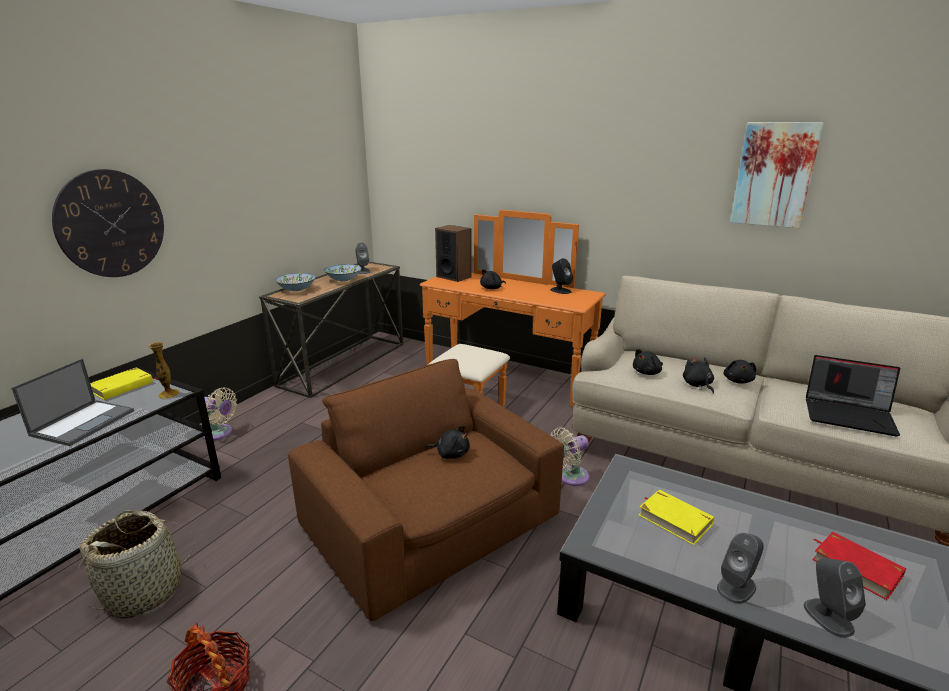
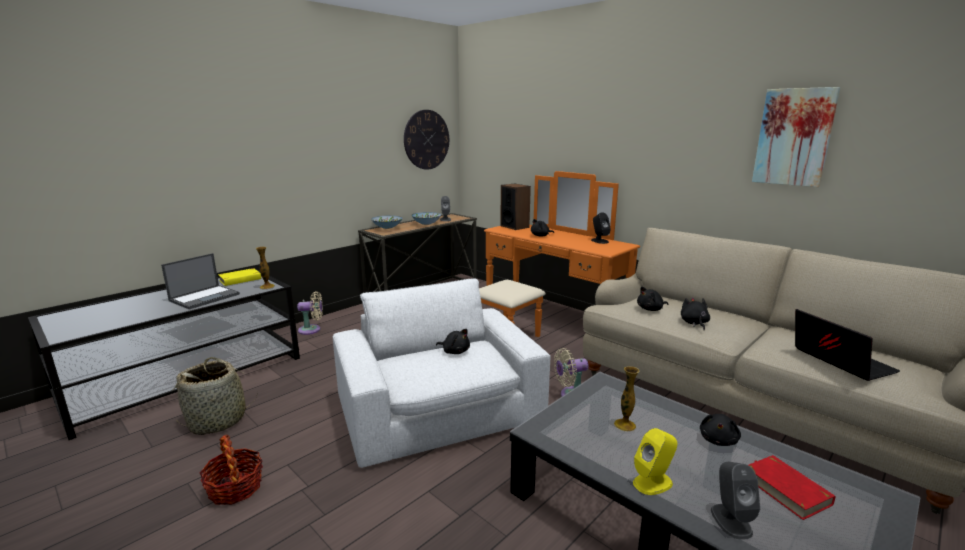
camera: 15 degrees right, 5 degrees down
(111, 224) = (250, 163): wall clock -> wall clock (426, 140)
(220, 433) = (312, 330): beige fan -> beige fan turned 45 degrees counterclockwise
(432, 522) = (440, 410): brown armchair -> white armchair
(674, 519) = (625, 425): yellow book -> vase
(736, 587) = (653, 482): grey speaker -> yellow speaker
(738, 381) = (738, 324): black plush toy -> black plush toy (718, 440)
(849, 415) = (838, 361): laptop -> laptop turned 150 degrees counterclockwise

